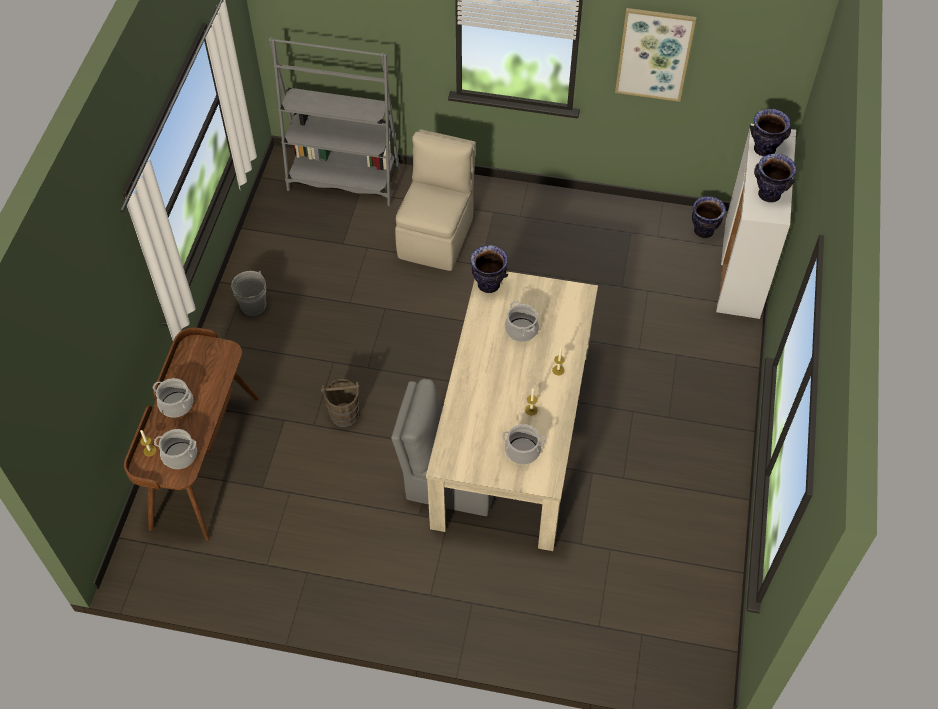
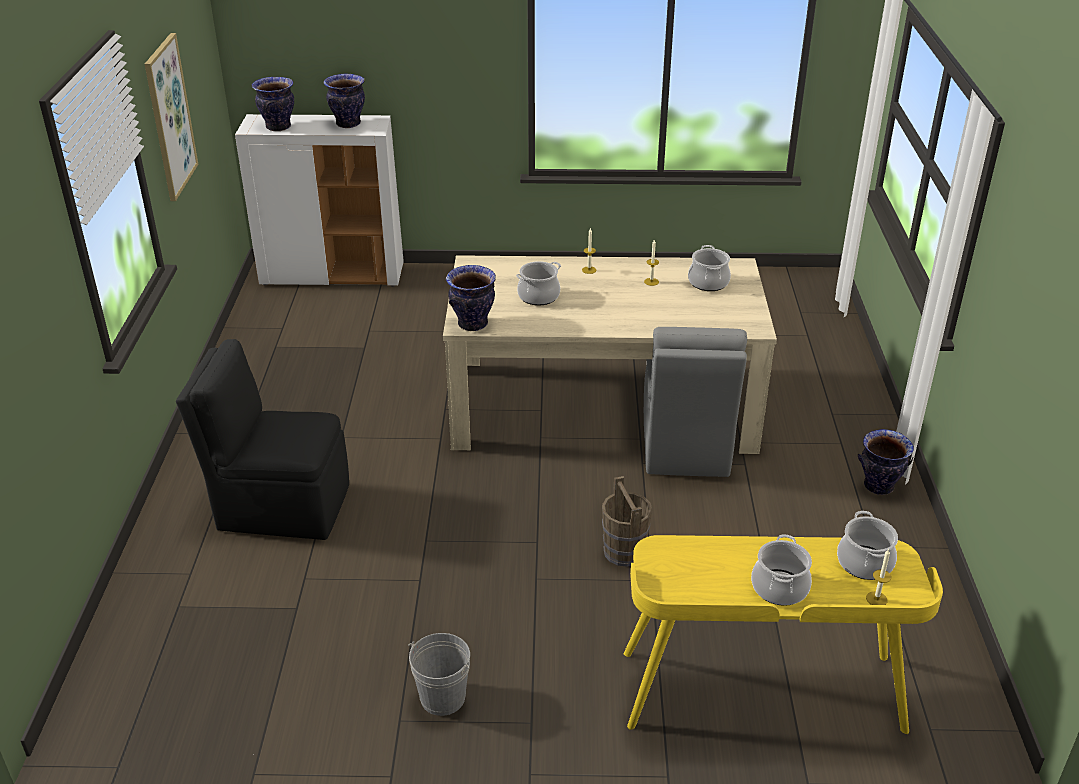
camera: 100 degrees left, 20 degrees down
(203, 461) = (761, 693): brown desk -> yellow desk
(343, 179) = (143, 632): grey bookcase -> none
(437, 236) = (280, 506): beige chair -> black chair
(703, 231) = (274, 299): vase -> vase (879, 486)

